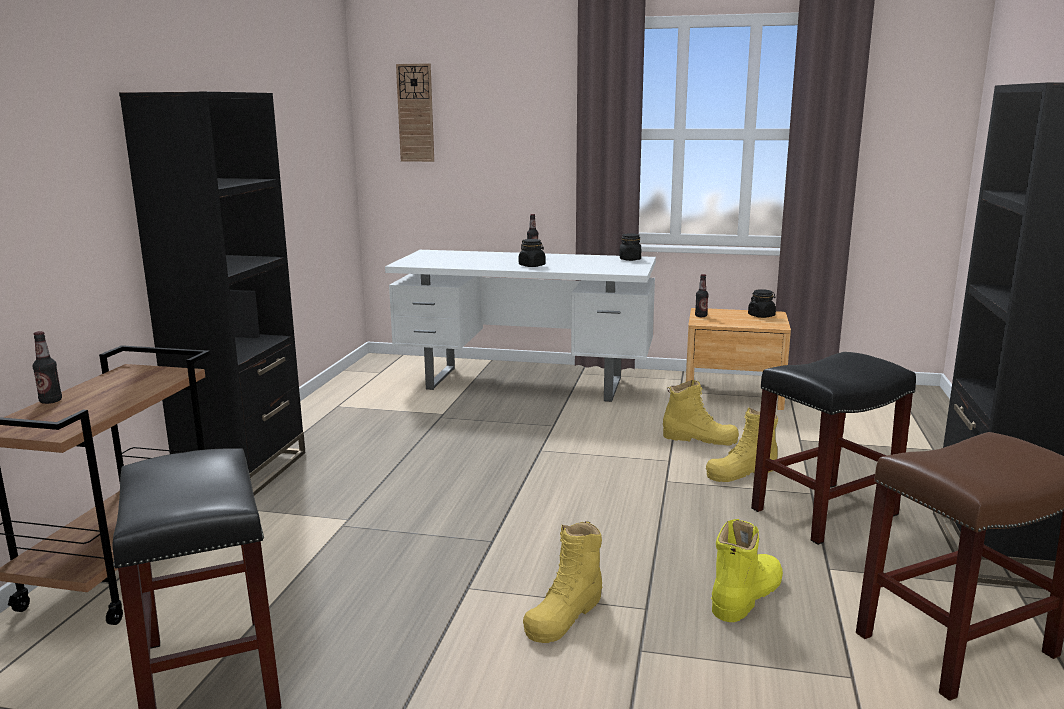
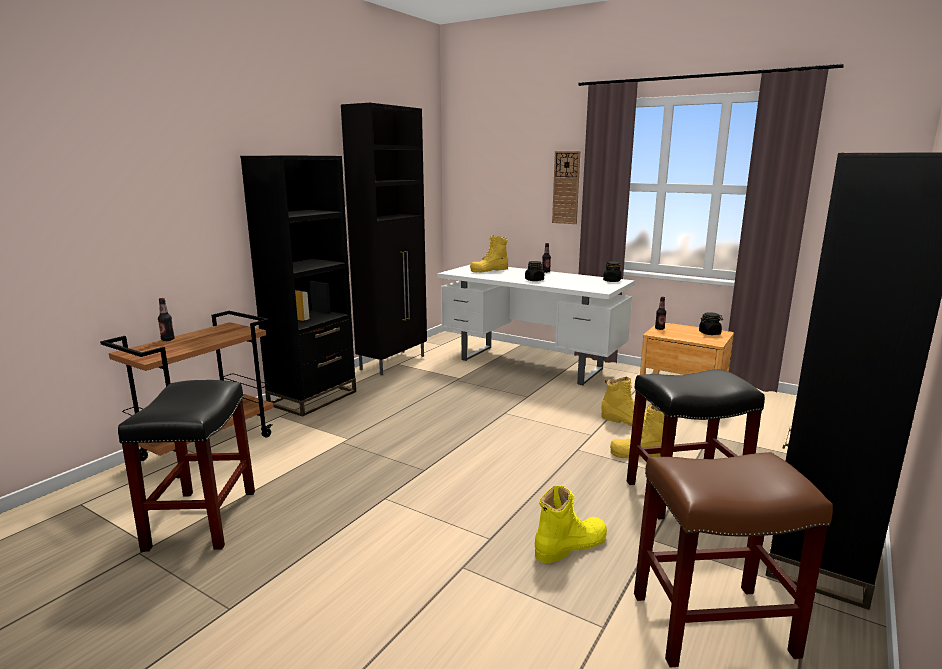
camera: 20 degrees right, 0 degrees up
(329, 405) = (394, 362): none -> black cabinet
(415, 113) = (480, 169): wall clock -> wall clock (566, 187)
(564, 614) = (431, 530): yellow boot -> yellow boot (489, 270)

